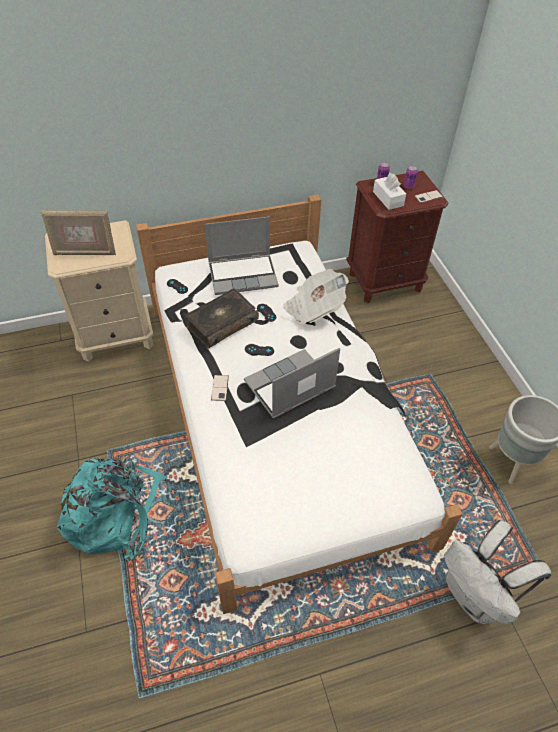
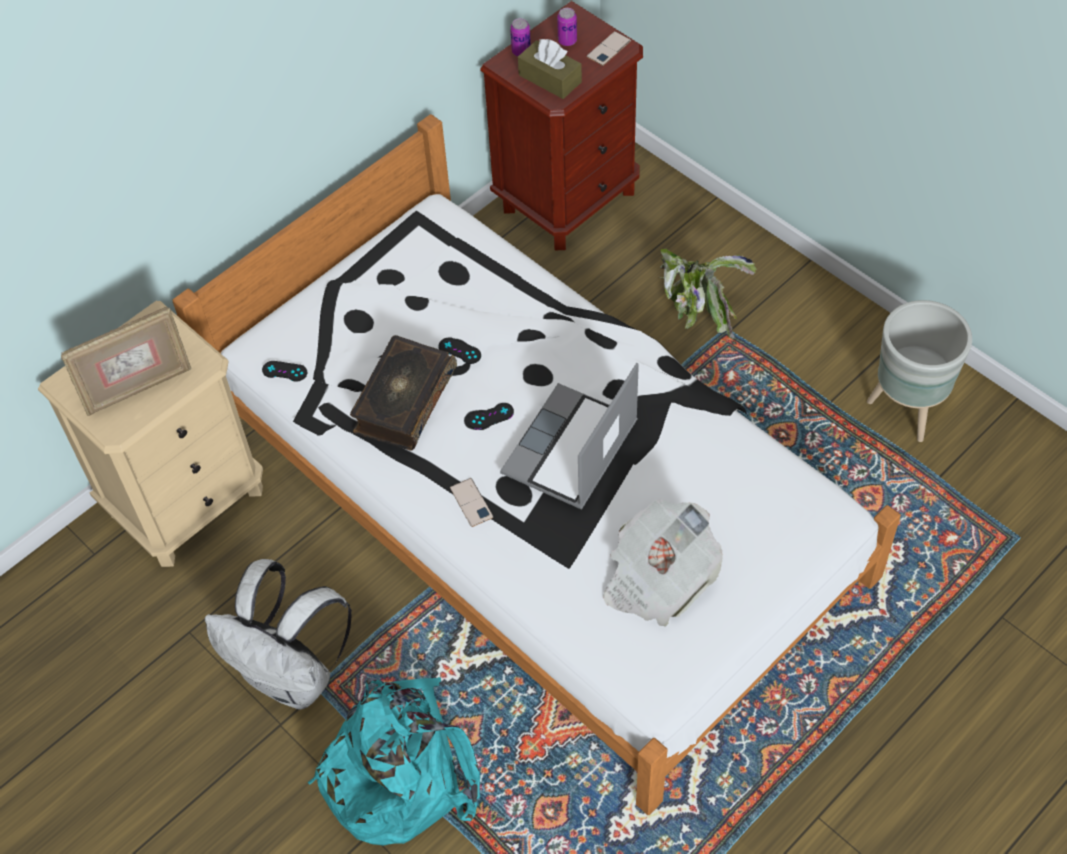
camera: 25 degrees left, 5 degrees up
(243, 274) = (379, 302): laptop -> none
(314, 308) = (527, 310): newspaper -> newspaper (658, 578)
(388, 199) = (550, 78): white tissue box -> brown tissue box
(419, 359) = (697, 311): none -> potted plant
(475, 596) = (954, 617): white backpack -> white backpack (293, 677)

